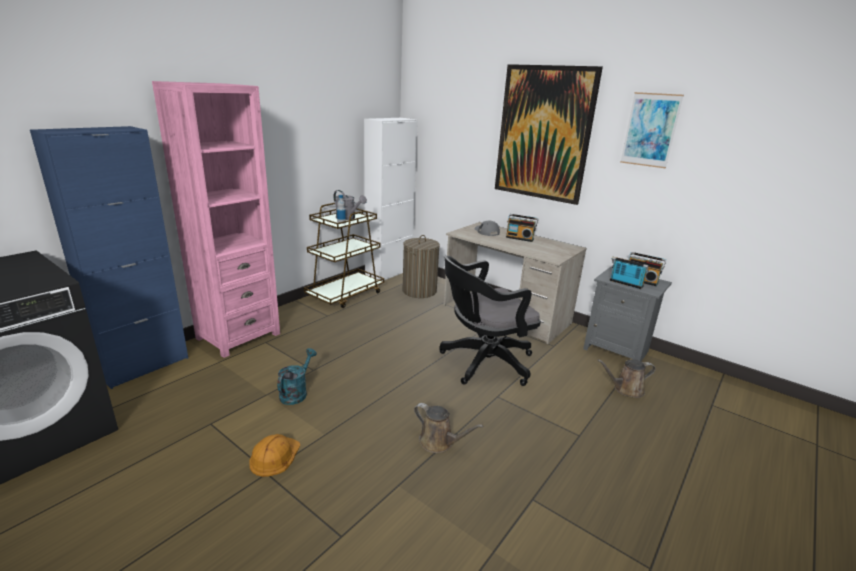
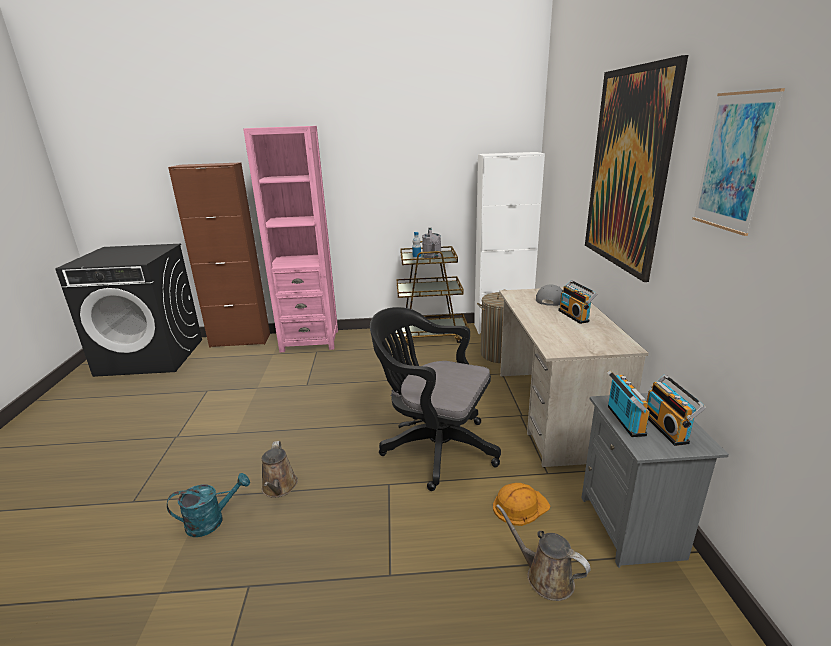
camera: 50 degrees right, 0 degrees up
(144, 366) = (240, 340): blue cabinet -> brown cabinet
(274, 456) = (194, 429): orange hard hat -> orange hard hat (520, 506)
(296, 392) = (271, 395): turquoise watering can -> turquoise watering can (212, 521)

